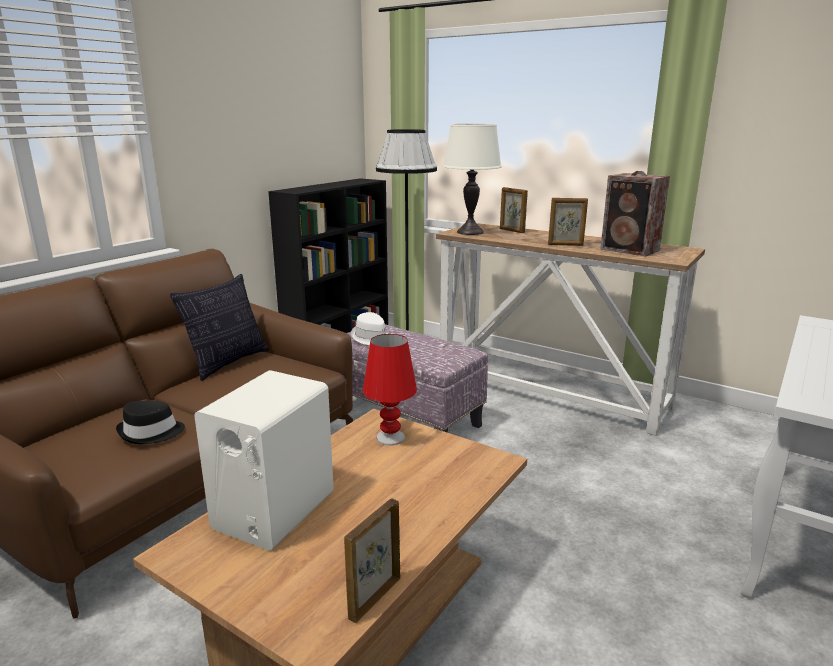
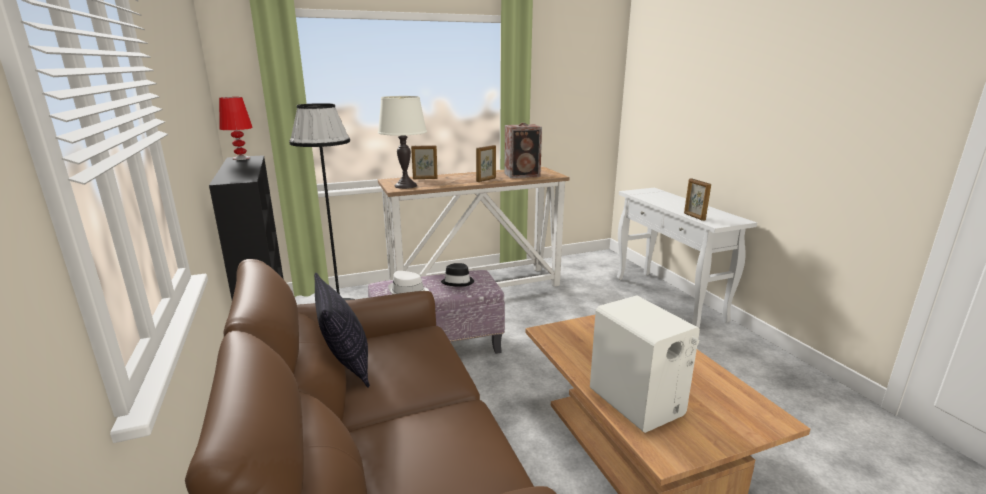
camera: 55 degrees left, 0 degrees up
(151, 433) = (457, 434): black hat -> black hat (458, 282)
(374, 598) = (747, 391): picture frame -> picture frame (694, 217)
(390, 438) = (575, 335): red table lamp -> red table lamp (241, 158)

